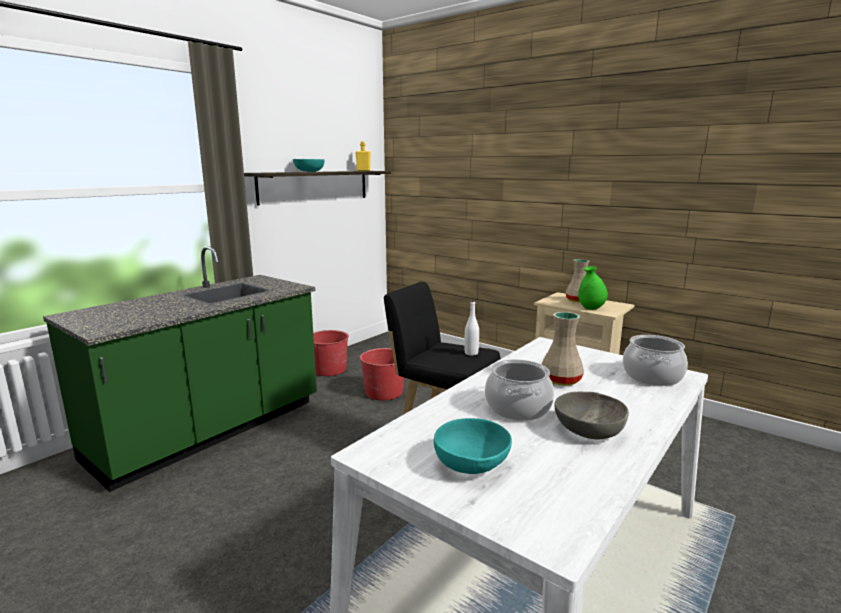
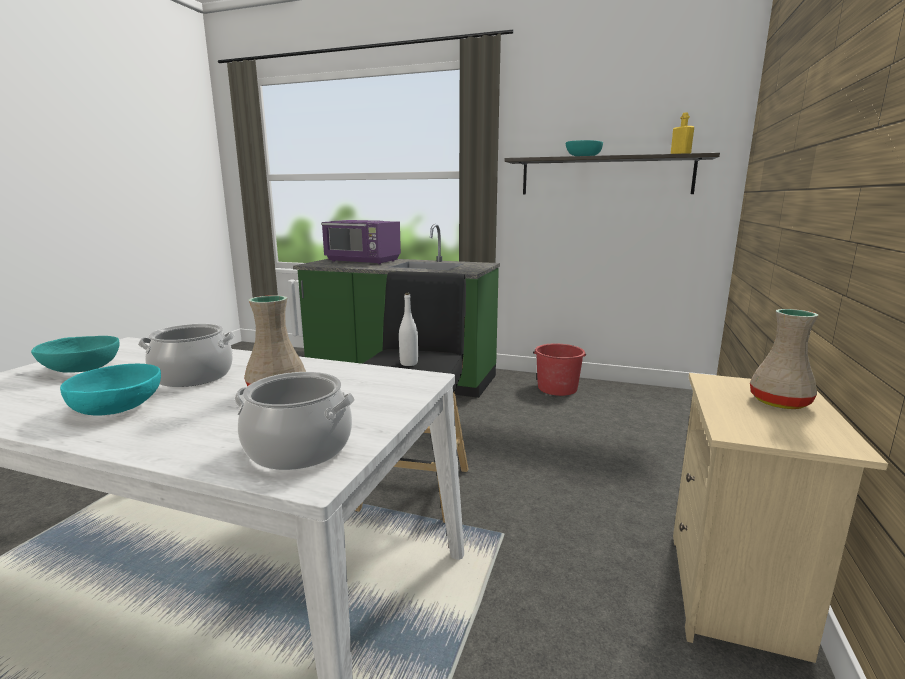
camera: 70 degrees right, 0 degrees up
(135, 309) = (363, 261): none -> purple microwave
(384, 392) = (538, 425): red bucket -> none
(588, 430) = (119, 407): grey bowl -> turquoise bowl
(591, 308) = (736, 415): green vase -> none

